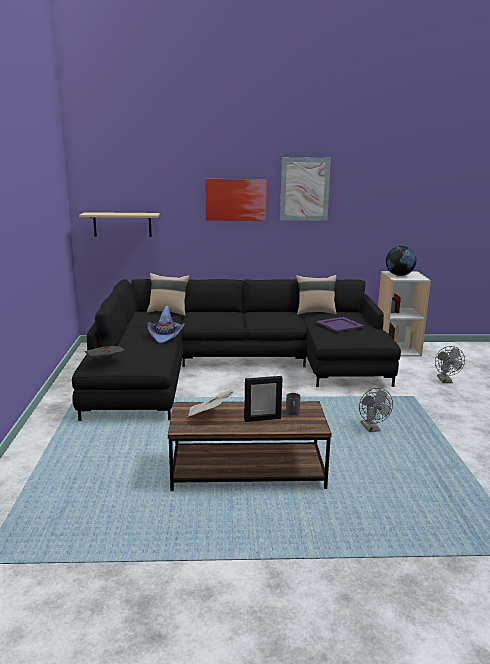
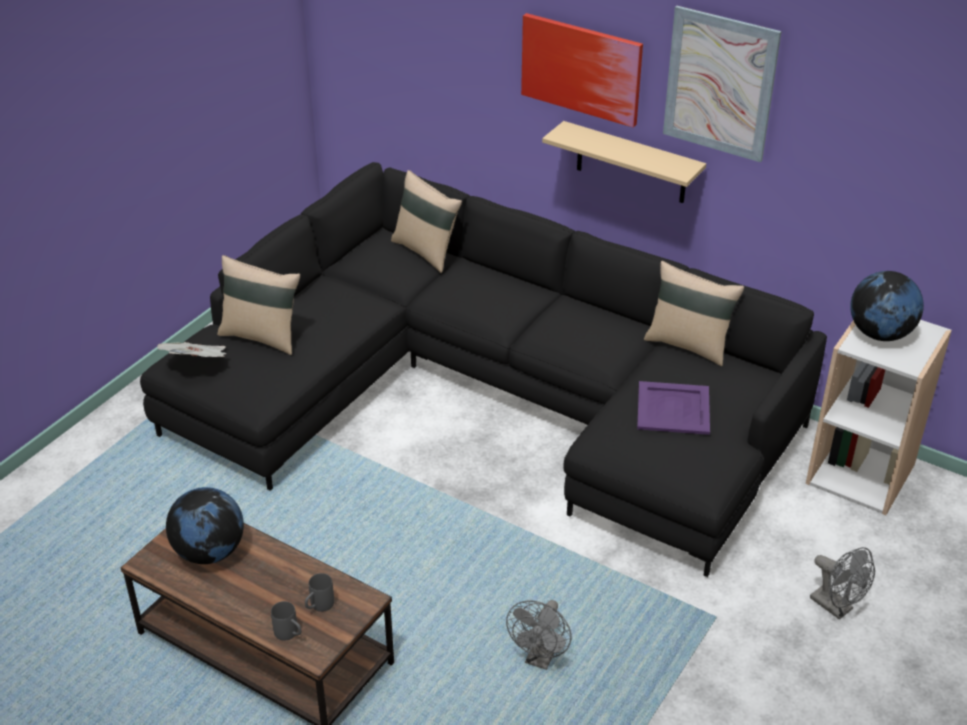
camera: 35 degrees right, 20 degrees up
(122, 224) = (384, 60): beige shelf -> beige shelf (631, 163)
(127, 347) = (262, 336): none -> beige pillow
(165, 336) = (347, 326): purple hat -> none
(209, 415) = (210, 552): newspaper -> globe
(262, 418) = (266, 596): picture frame -> none
(295, 426) = (290, 634): none -> grey mug
(446, 381) = (837, 607): grey fan -> grey fan turned 75 degrees counterclockwise

